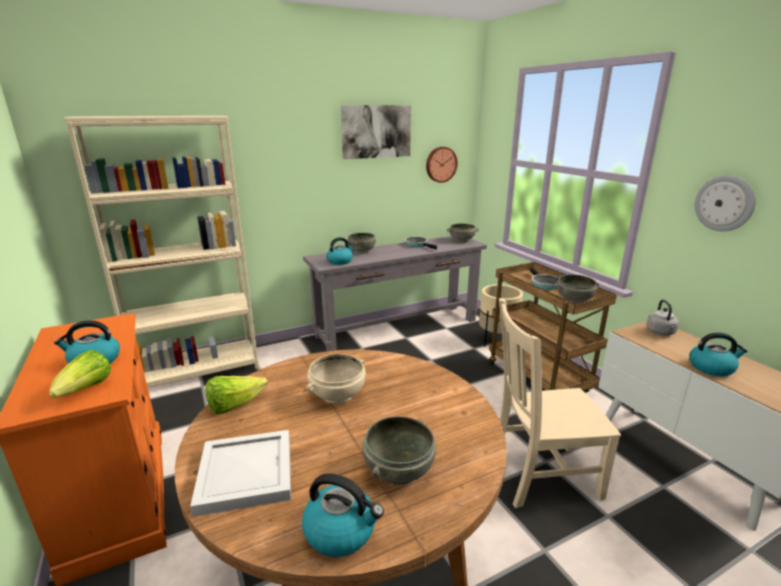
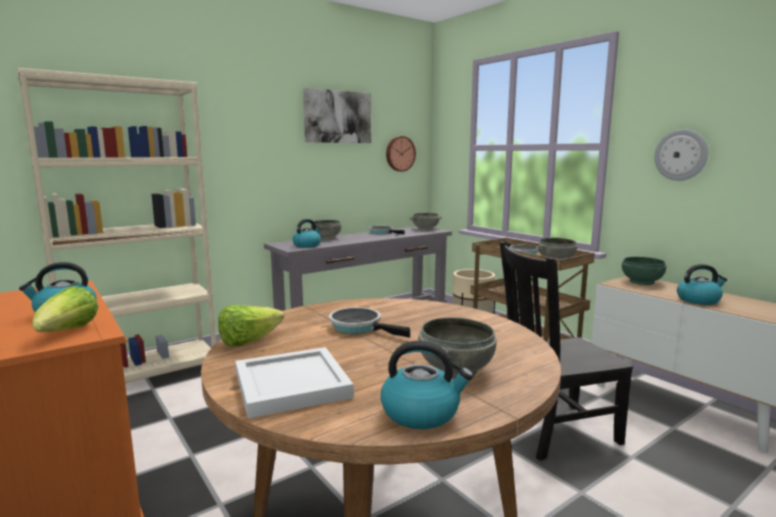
camera: 10 degrees left, 10 degrees down
(337, 394) = (359, 327): beige bowl -> frying pan
(539, 475) = (554, 431): beige chair -> black chair
(661, 332) = (642, 282): grey kettle -> green bowl

